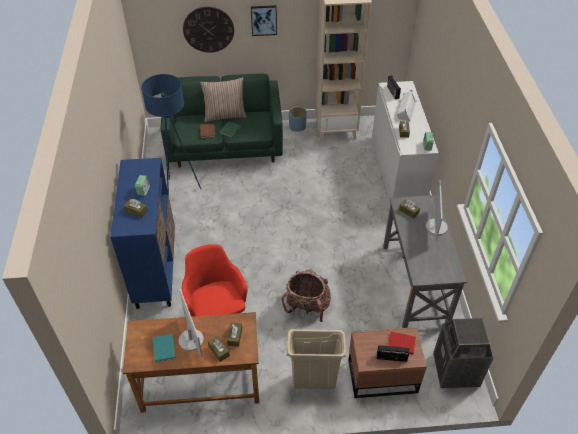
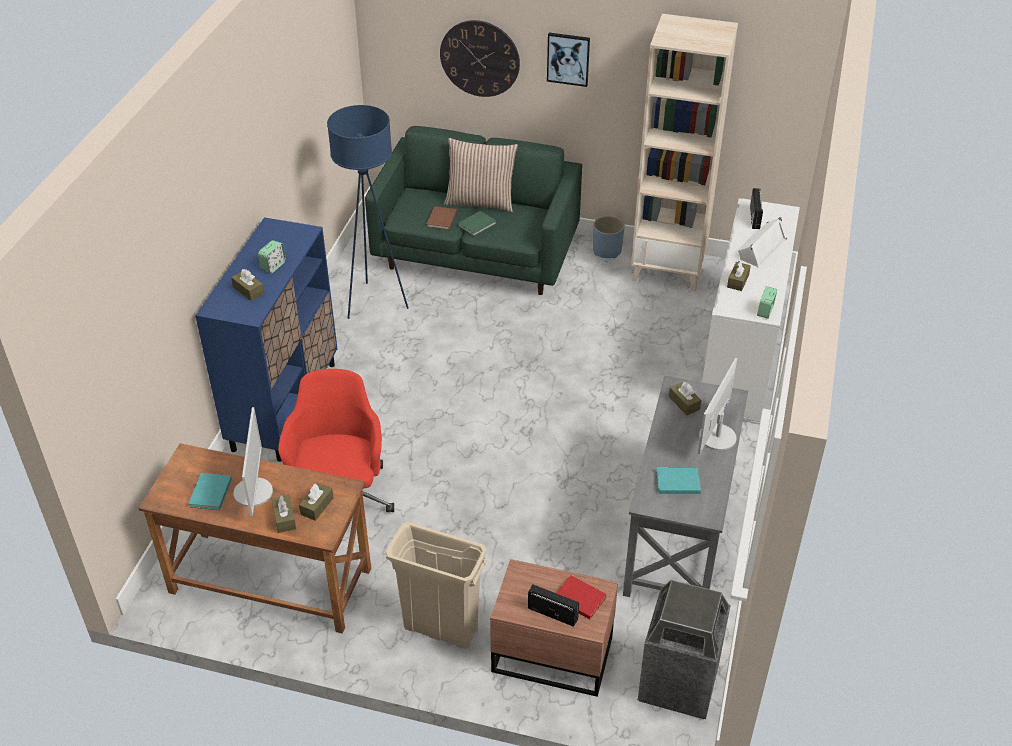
camera: 20 degrees right, 5 degrees down
(307, 306) = (485, 520): backpack -> none
(428, 259) = (676, 481): none -> turquoise book

